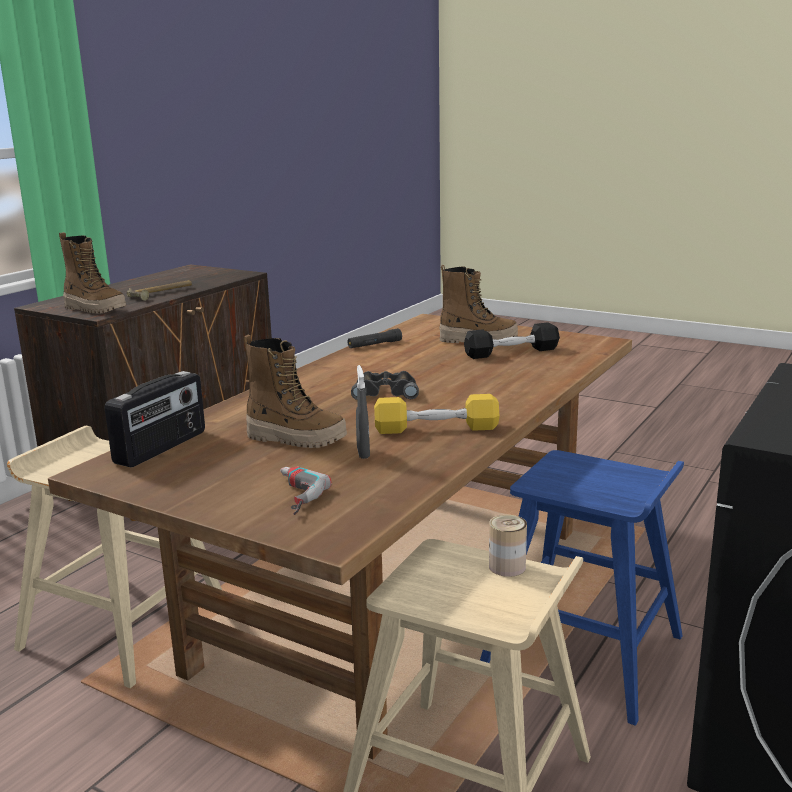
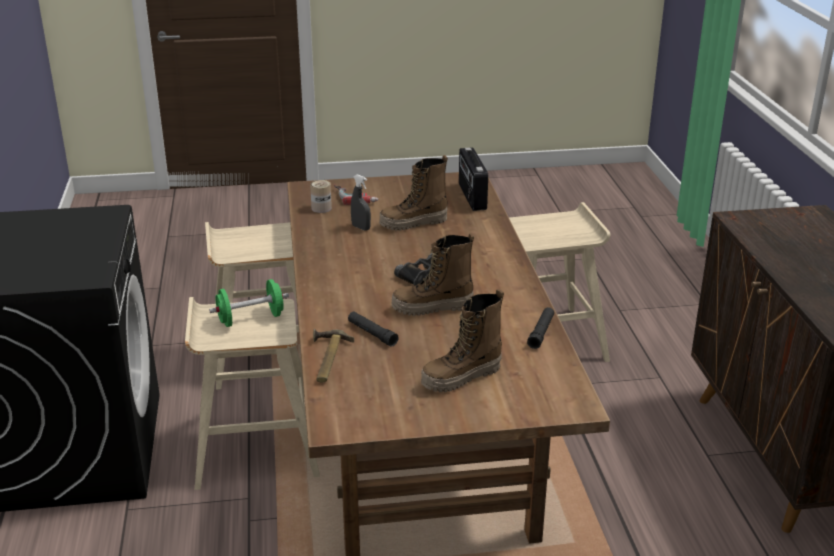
camera: 140 degrees right, 10 degrees up
(95, 309) = (760, 222): boot -> boot (432, 308)
(161, 293) = (790, 261): hammer -> hammer (326, 359)
(436, 428) = (345, 257): yellow dumbbell -> none
(506, 371) = (372, 333): none -> black flashlight
(507, 567) = (247, 254): can -> can (321, 208)
(511, 352) = (403, 367): black dumbbell -> none
(581, 482) = (251, 319): none -> green dumbbell
(585, 654) = (255, 445): blue stool -> beige stool

